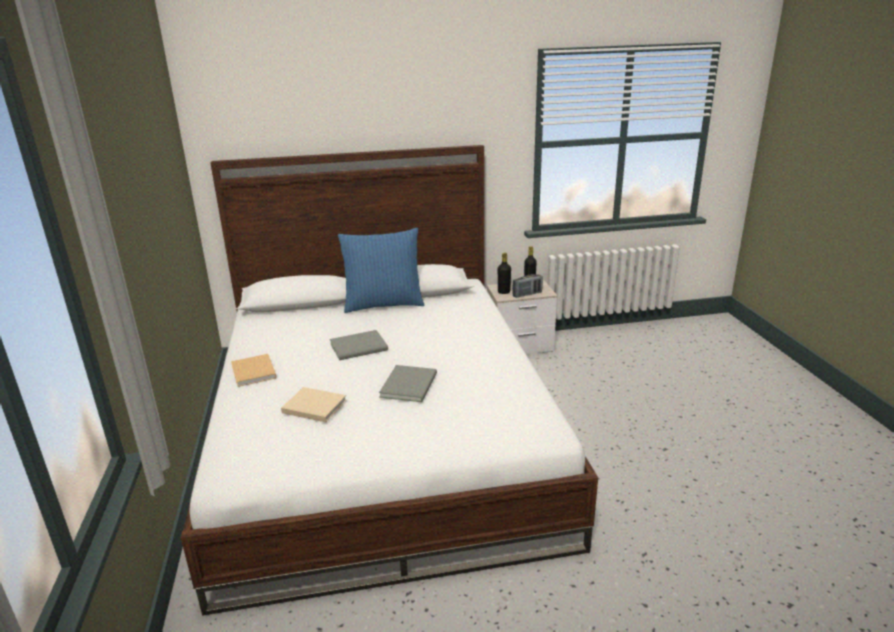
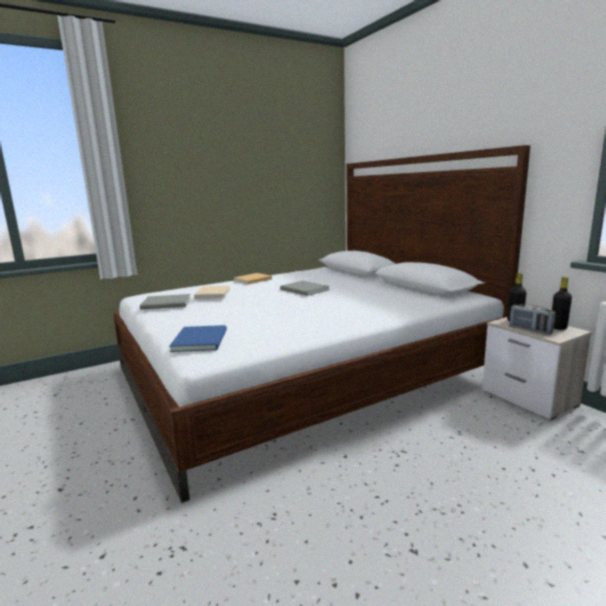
camera: 70 degrees right, 10 degrees down
(383, 304) = (386, 284): blue pillow -> none
(411, 384) = (258, 308): grey book -> grey book (167, 303)
(498, 428) = (202, 339): none -> blue book

